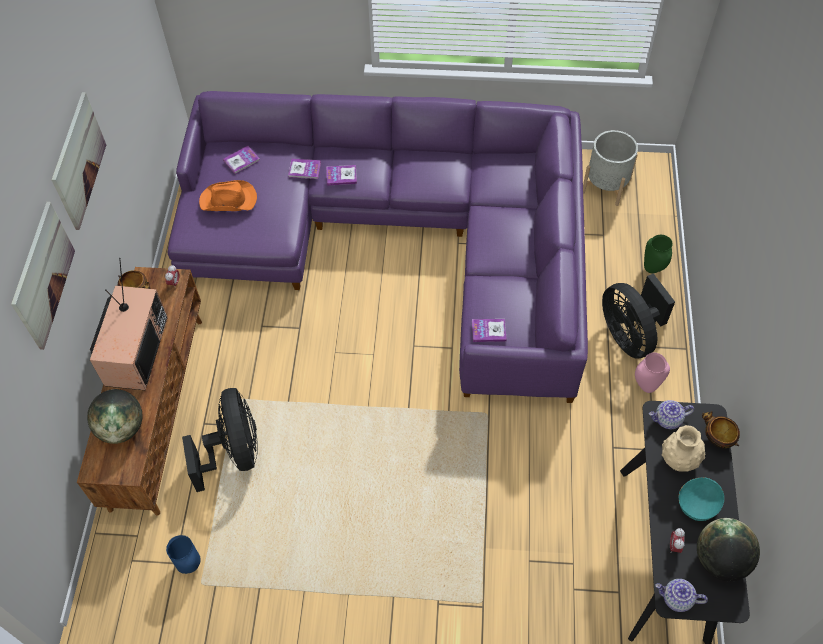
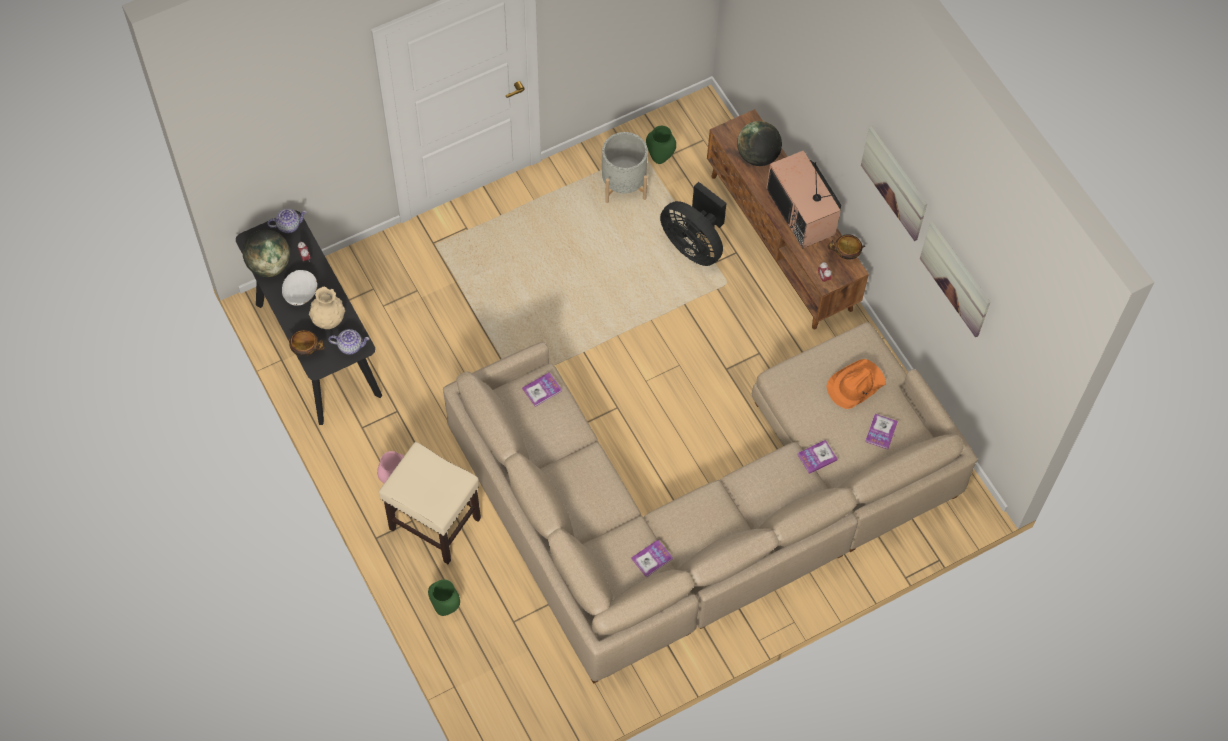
camera: 145 degrees right, 5 degrees up
(43, 275) = (830, 96): picture -> picture (955, 279)
(189, 565) = (660, 158): blue vase -> green vase
(341, 176) = (777, 469): book -> book (652, 559)
(401, 237) = (704, 507): purple sofa -> beige sofa
(606, 186) = (542, 686): grey planter -> grey planter (623, 184)
(629, 335) = (434, 523): black fan -> beige stool
(667, 420) = (350, 346): teapot -> teapot turned 45 degrees clockwise
(697, 504) = (301, 294): turquoise bowl -> white bowl

